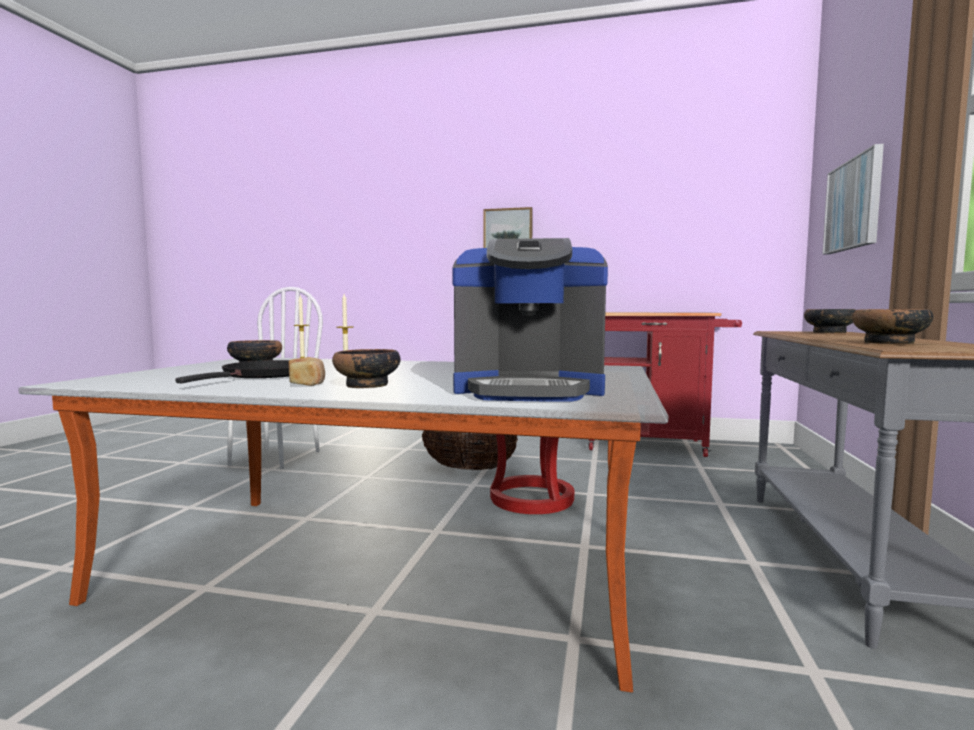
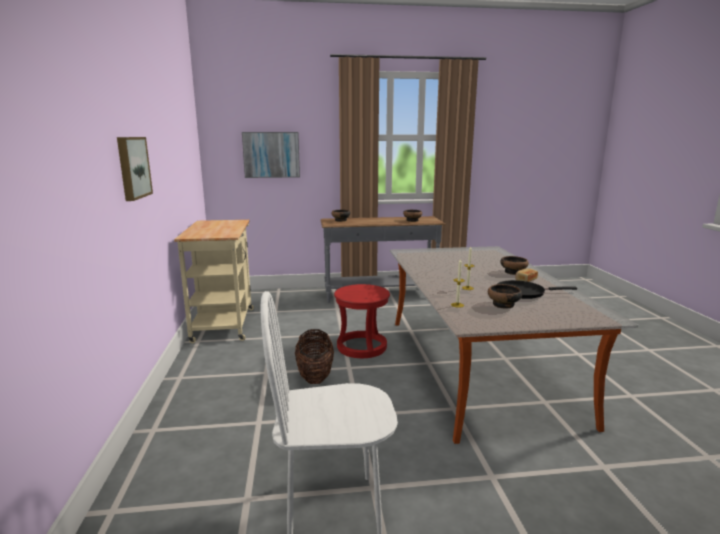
camera: 110 degrees left, 10 degrees up
(529, 390) = (486, 256): coffee machine -> none
(653, 445) = (224, 322): red cart -> beige cart

